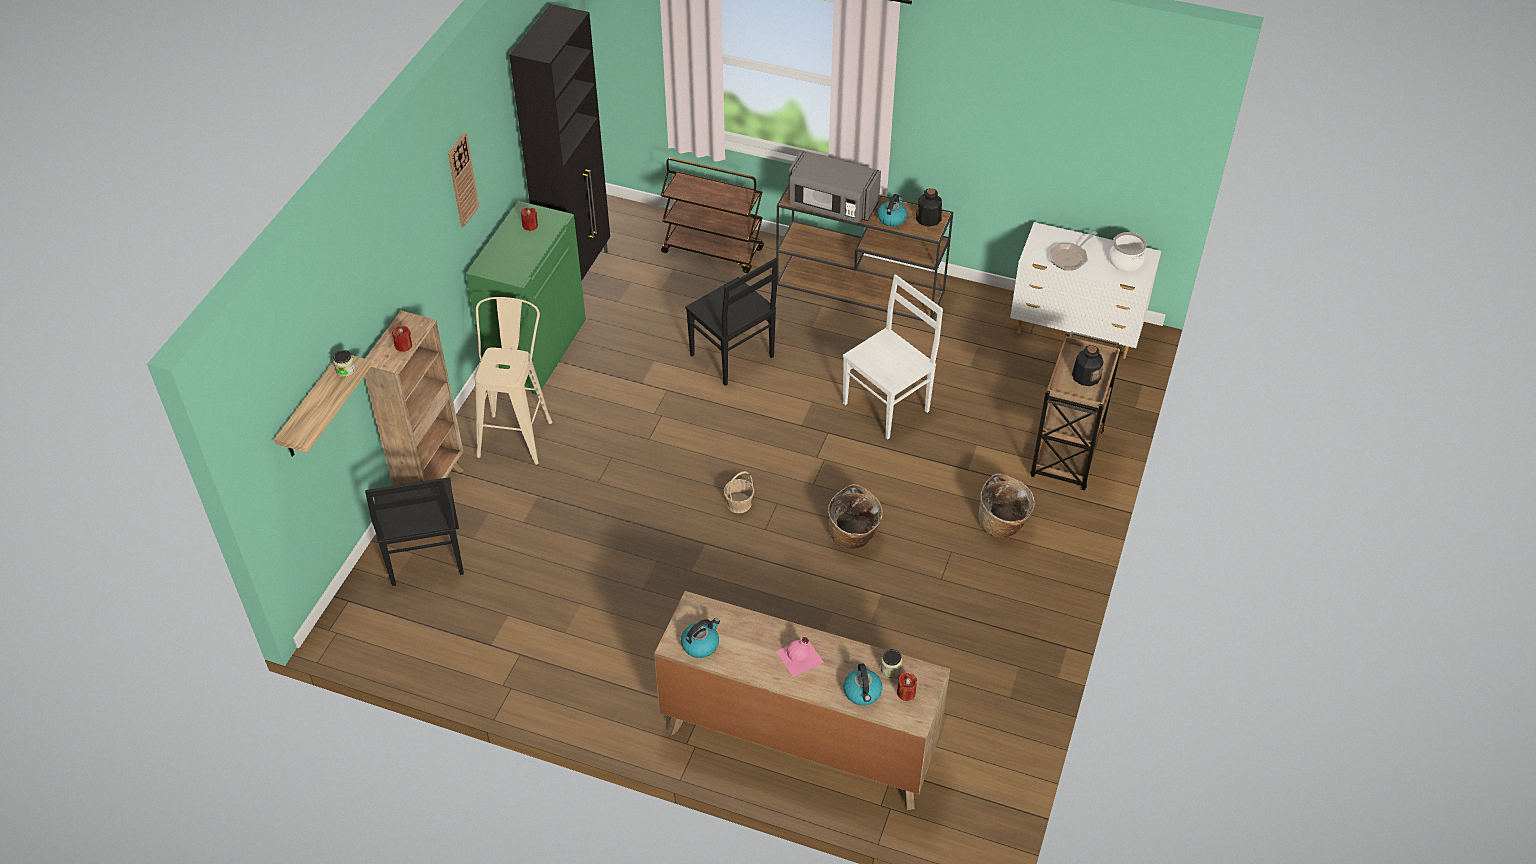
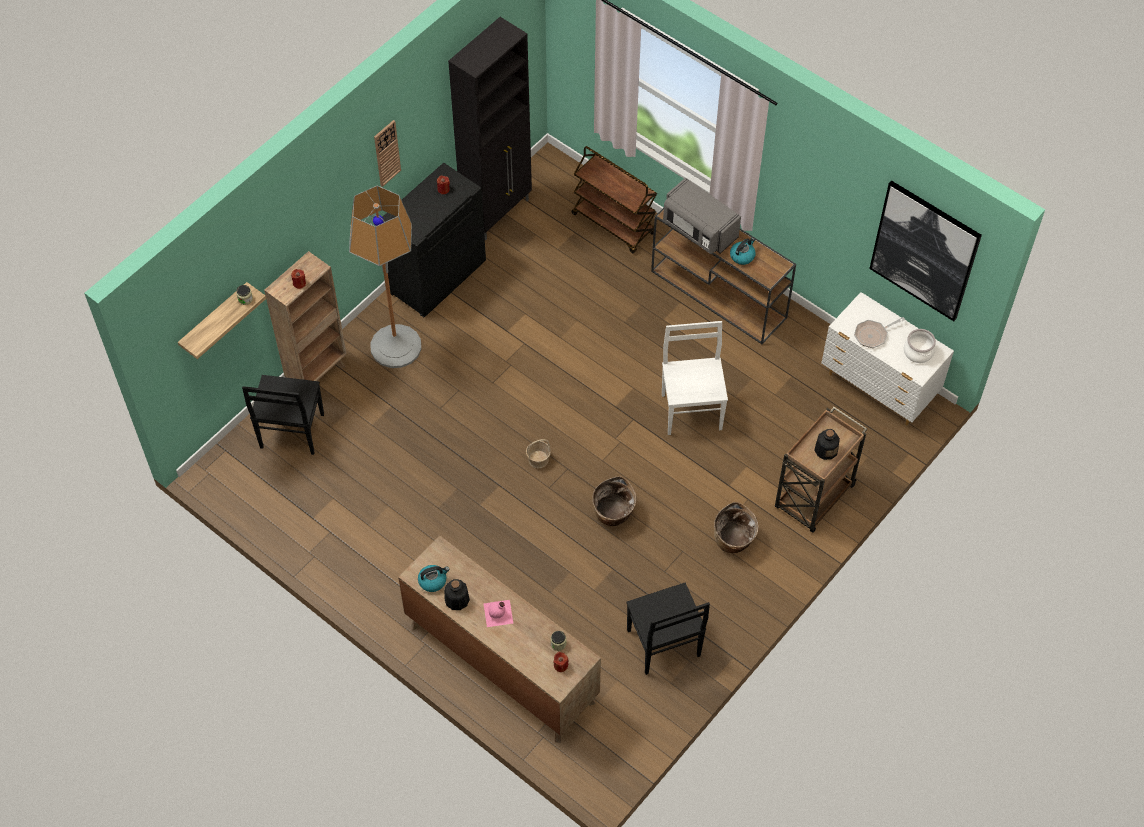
camera: 20 degrees right, 10 degrees up
(517, 433) = (396, 347): beige stool -> floor lamp
(535, 349) = (437, 276): green cabinet -> black cabinet
(733, 357) = (588, 329): black chair -> black chair (664, 645)
(862, 692) = (530, 655): kettle -> none
(888, 406) = (691, 410): white chair -> white chair turned 75 degrees counterclockwise
(928, 219) = (772, 265): bottle -> bottle (457, 600)
(1114, 132) = (924, 250): none -> picture

